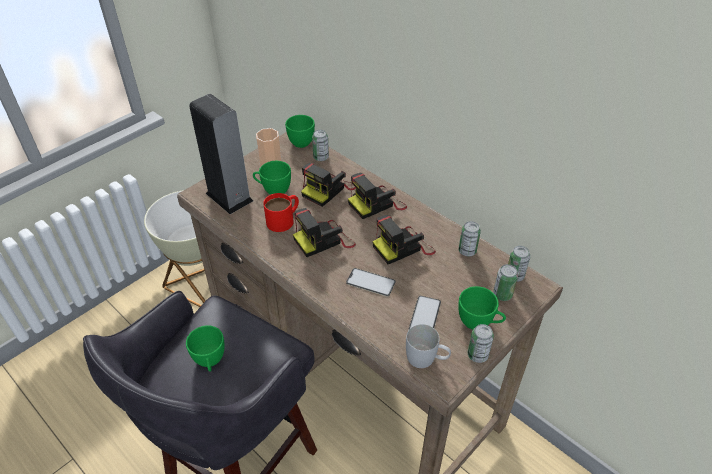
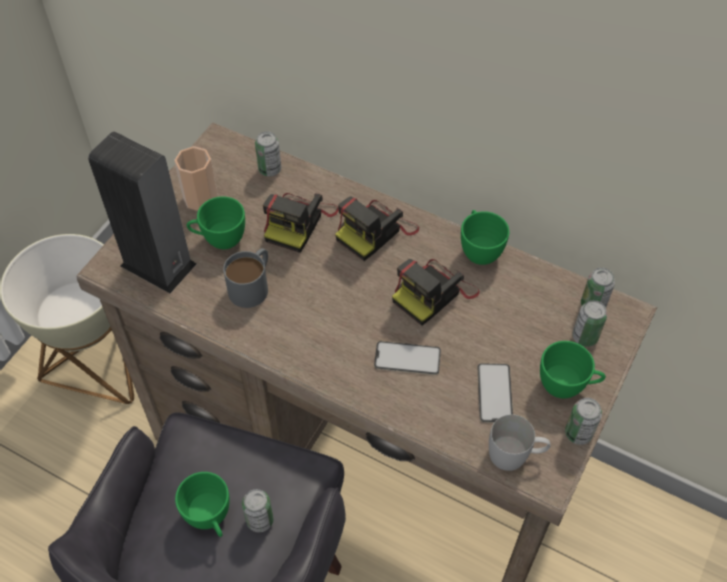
camera: 15 degrees left, 10 degrees up
(284, 219) = (253, 285): red mug -> grey mug
(301, 140) = (231, 146): green cup -> green cup (479, 249)
(324, 240) = (321, 306): camera -> none
(467, 251) = (521, 280): can -> can (260, 520)

